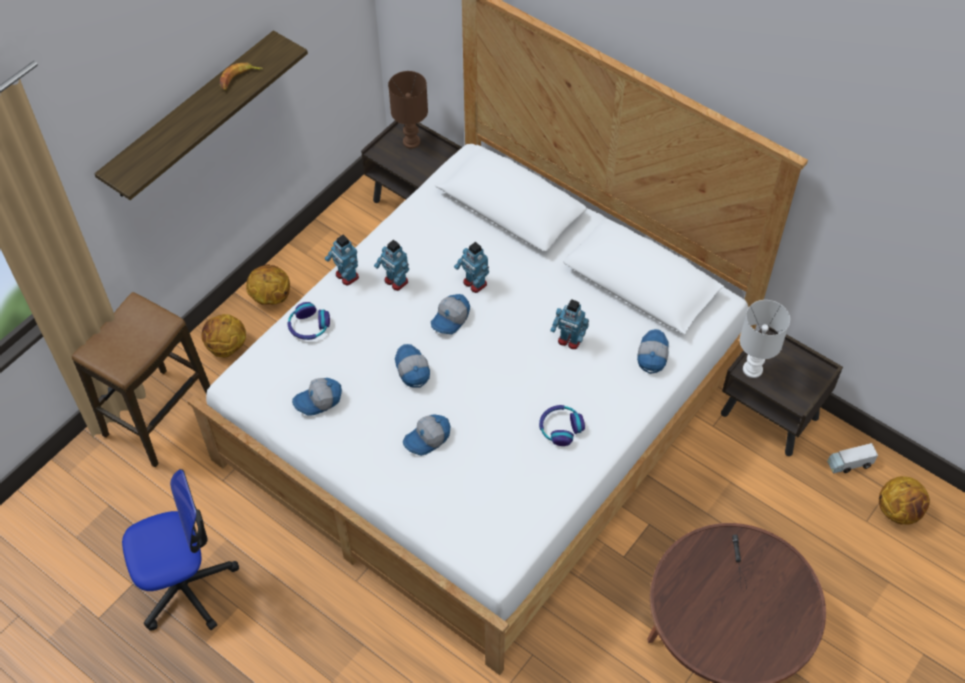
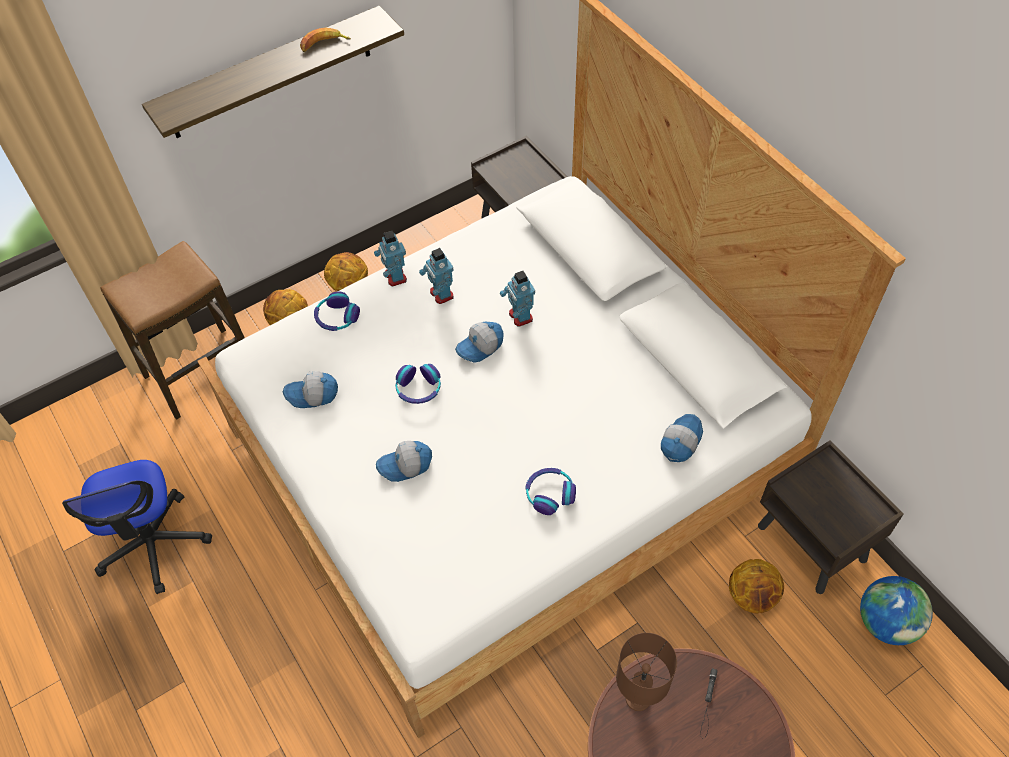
camera: 20 degrees right, 0 degrees up
(185, 585) = (154, 544): office chair -> office chair turned 75 degrees clockwise
(411, 370) = (418, 388): cap -> headphones
(412, 142) = (524, 165): brown table lamp -> brown table lamp (638, 699)
(569, 340) = (596, 402): toy robot -> none
(752, 369) = (797, 487): white table lamp -> none
(849, 463) = (886, 623): toy truck -> globe
(899, 511) = (927, 695): basketball -> basketball (752, 596)

